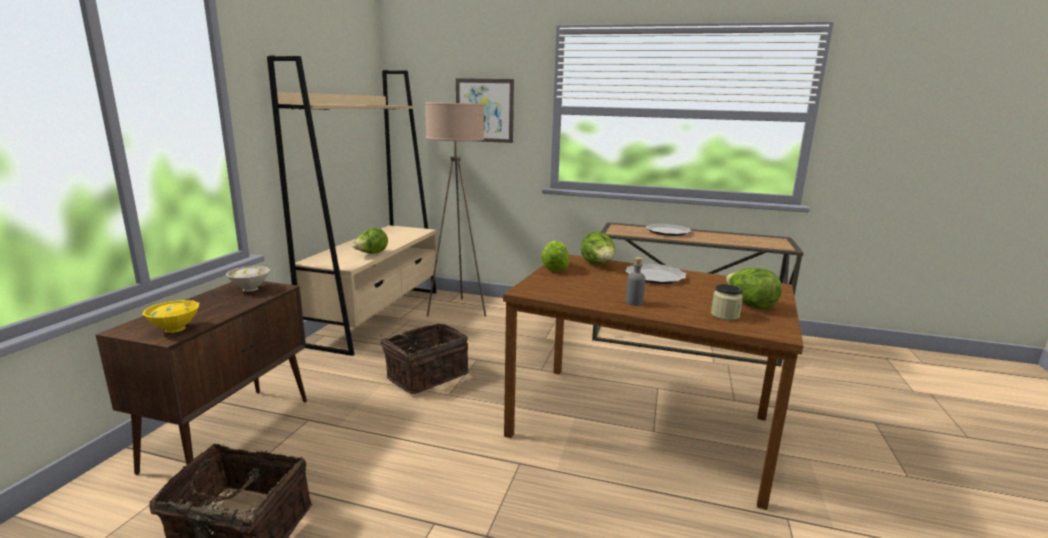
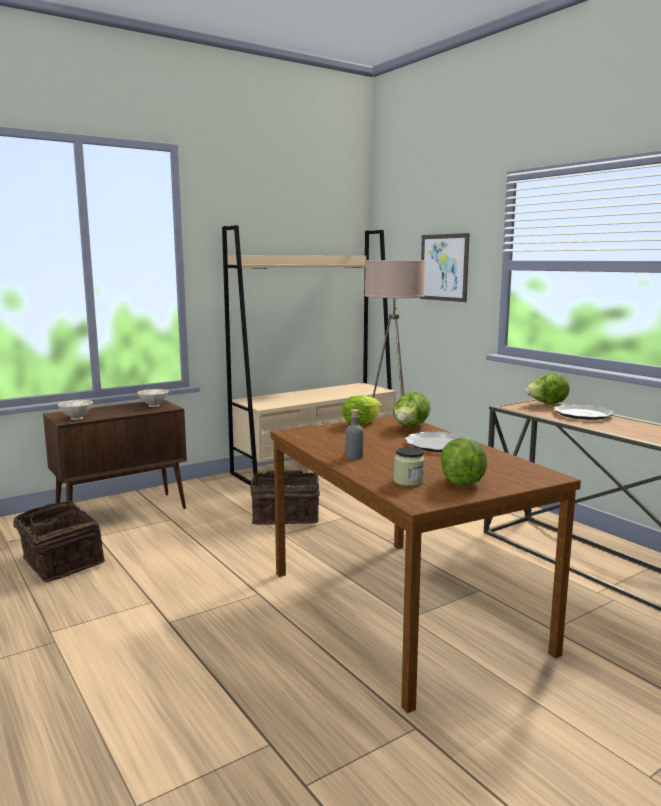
camera: 40 degrees right, 5 degrees down
(176, 329) = (77, 418): yellow bowl -> white bowl
(371, 254) = (298, 401): lettuce -> lettuce (546, 404)

